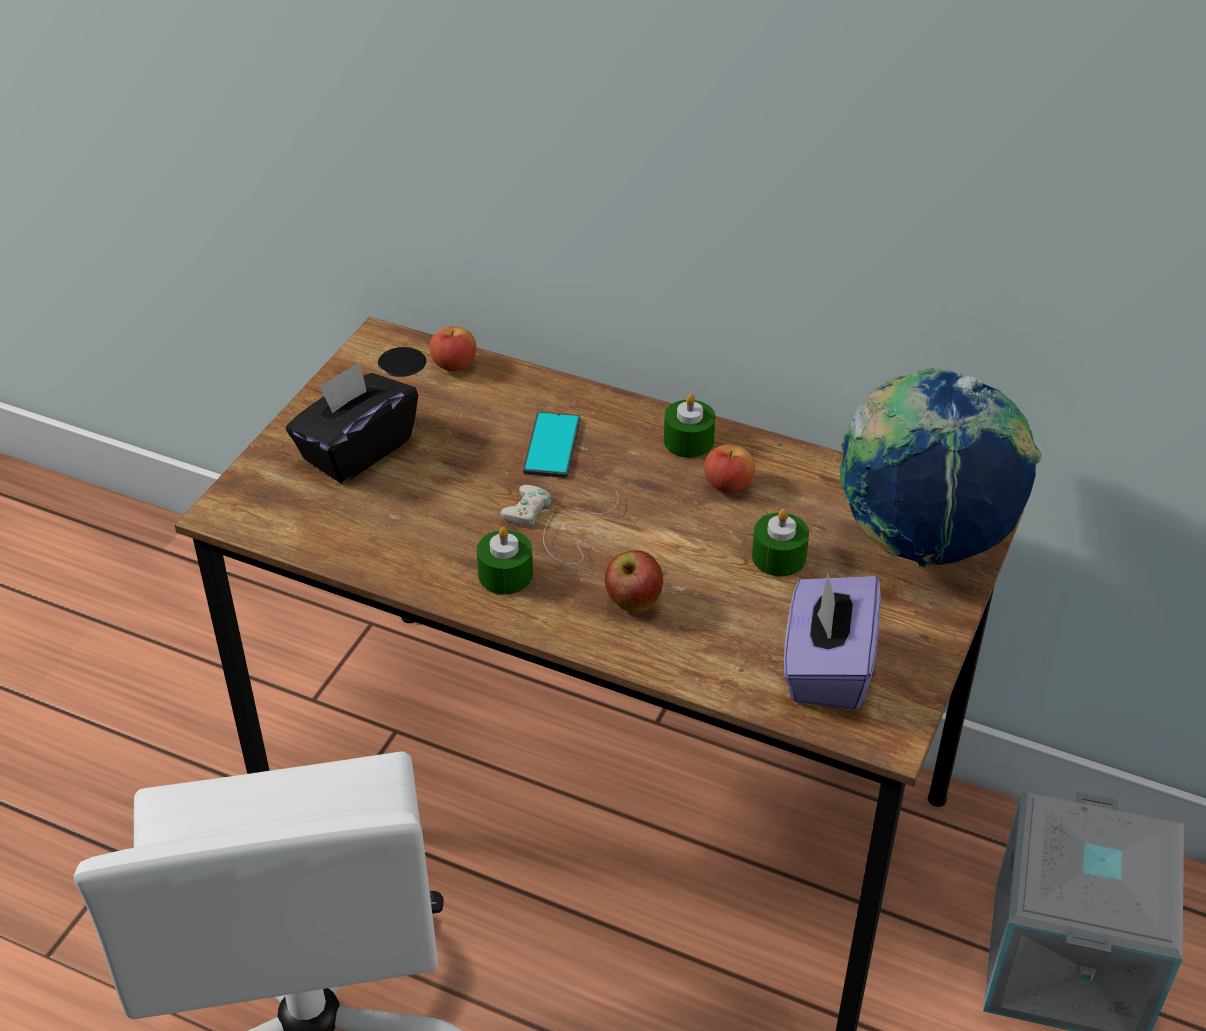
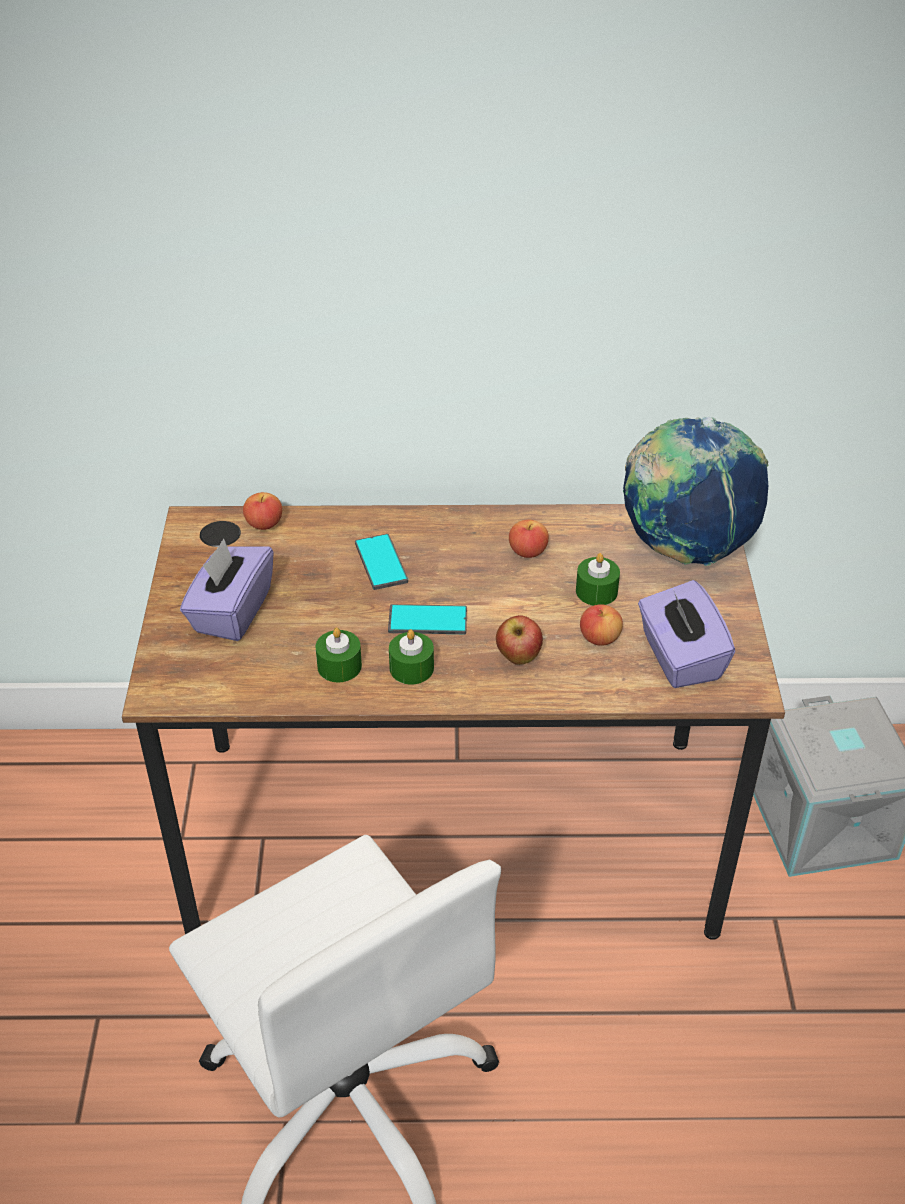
camera: 25 degrees left, 0 degrees up
(356, 450) = (231, 612): black tissue box -> purple tissue box
(559, 527) = (427, 621): white game controller -> phone
(688, 441) = (478, 528): green candle -> green candle (339, 666)
(745, 612) = (599, 638): none -> apple

